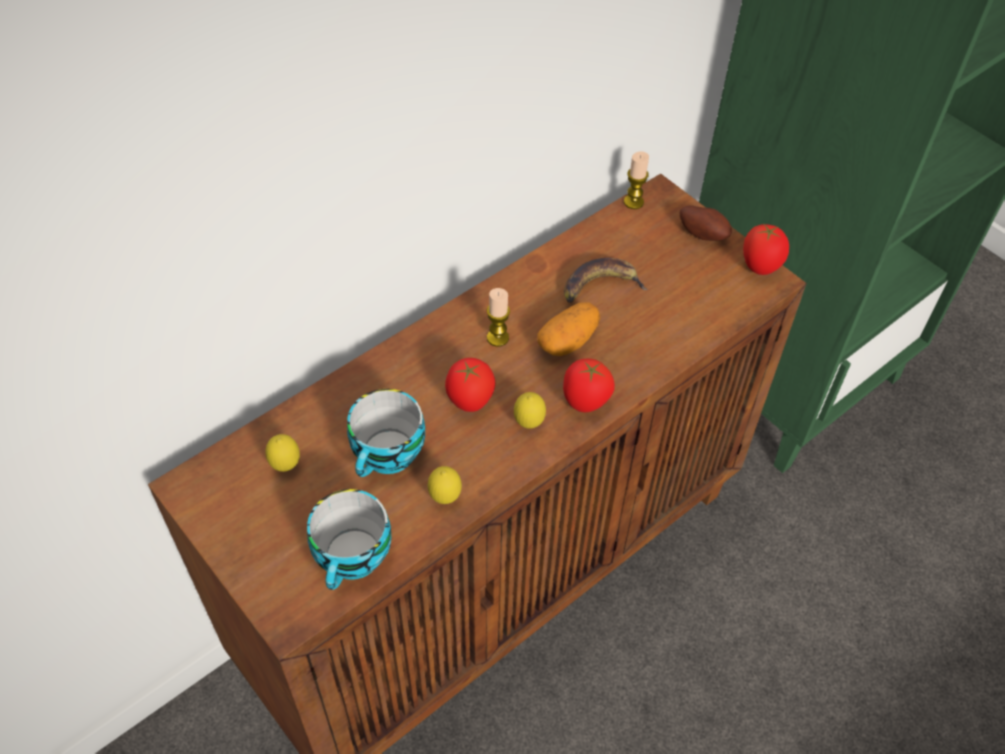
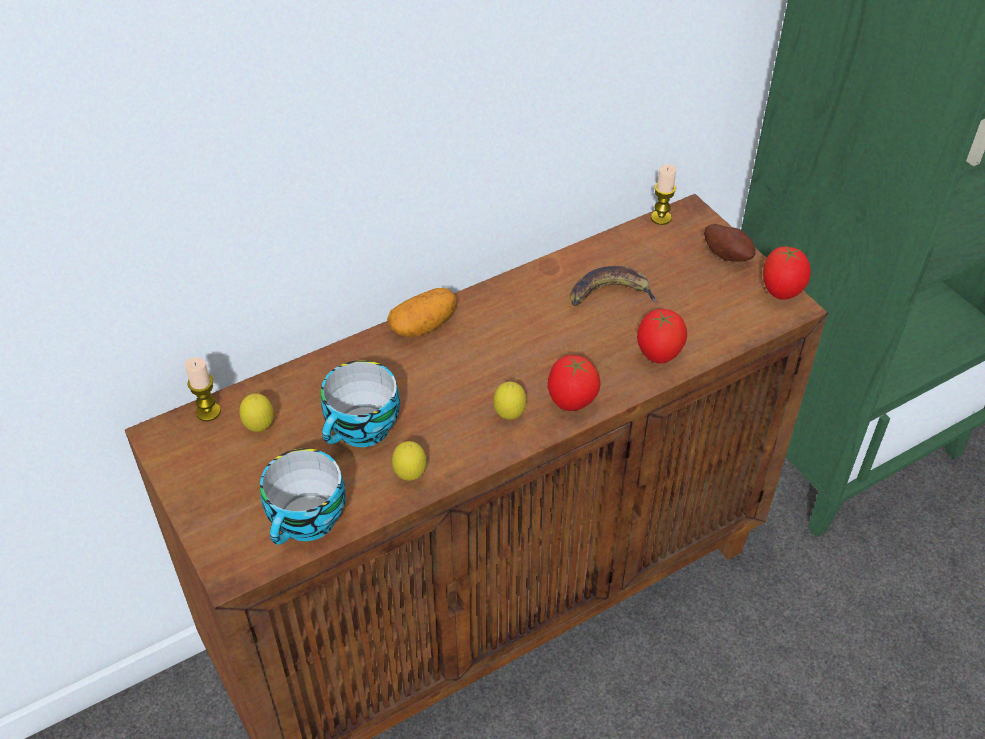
camera: 10 degrees right, 5 degrees down
(469, 402) = (454, 389): tomato -> tomato (658, 356)
(497, 338) = (495, 332): candle -> candle (208, 412)
(568, 341) = (566, 342): potato -> potato (423, 325)

